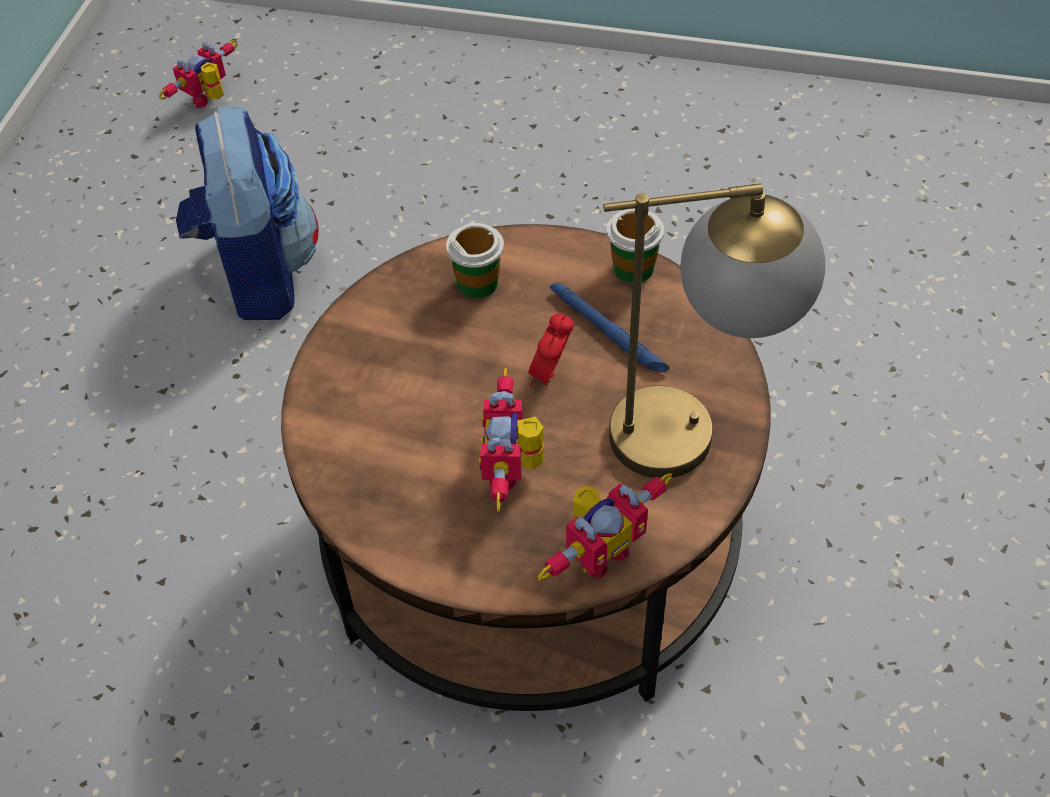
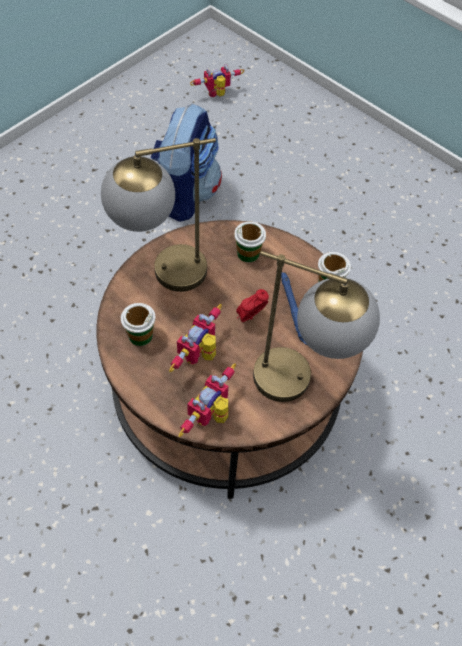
camera: 25 degrees right, 5 degrees up
(361, 381) = (161, 275): none -> table lamp
(393, 489) = (140, 335): none -> cup
(598, 551) = (212, 416): toy robot -> toy robot turned 135 degrees clockwise

